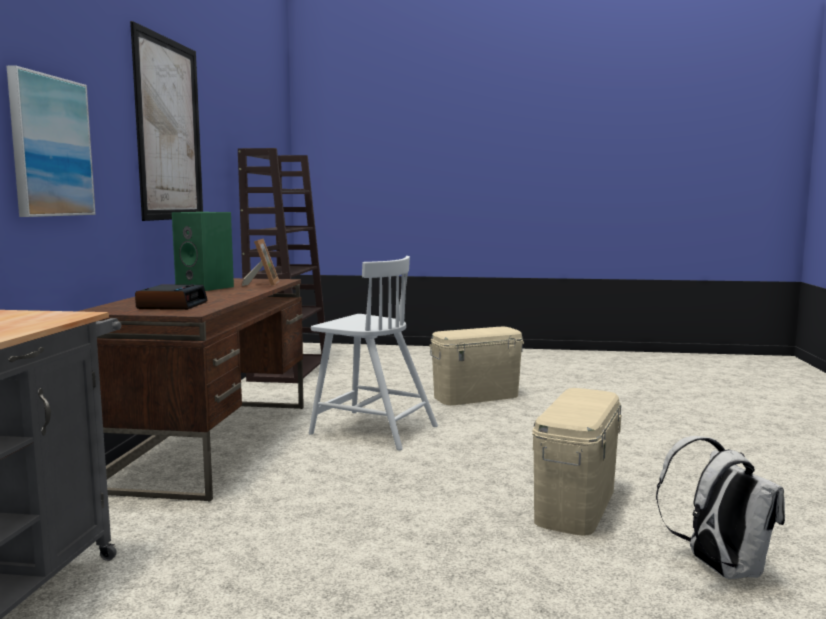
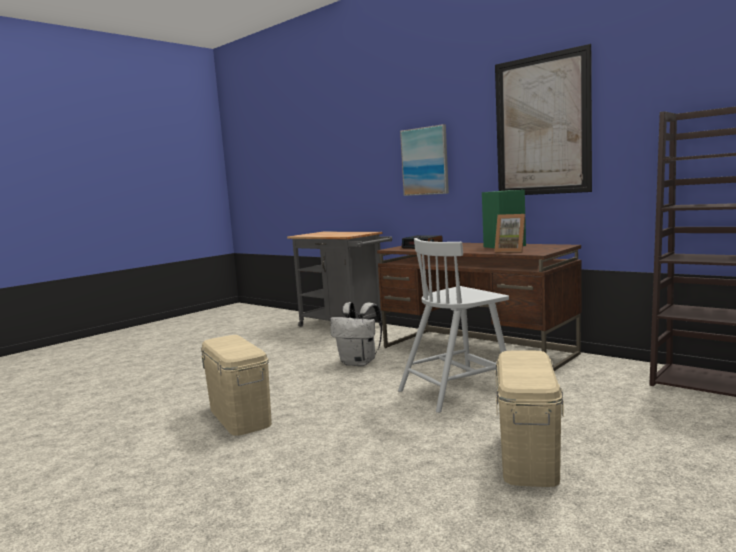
camera: 125 degrees right, 0 degrees up
(718, 568) = (131, 424): white backpack -> white backpack (359, 363)

